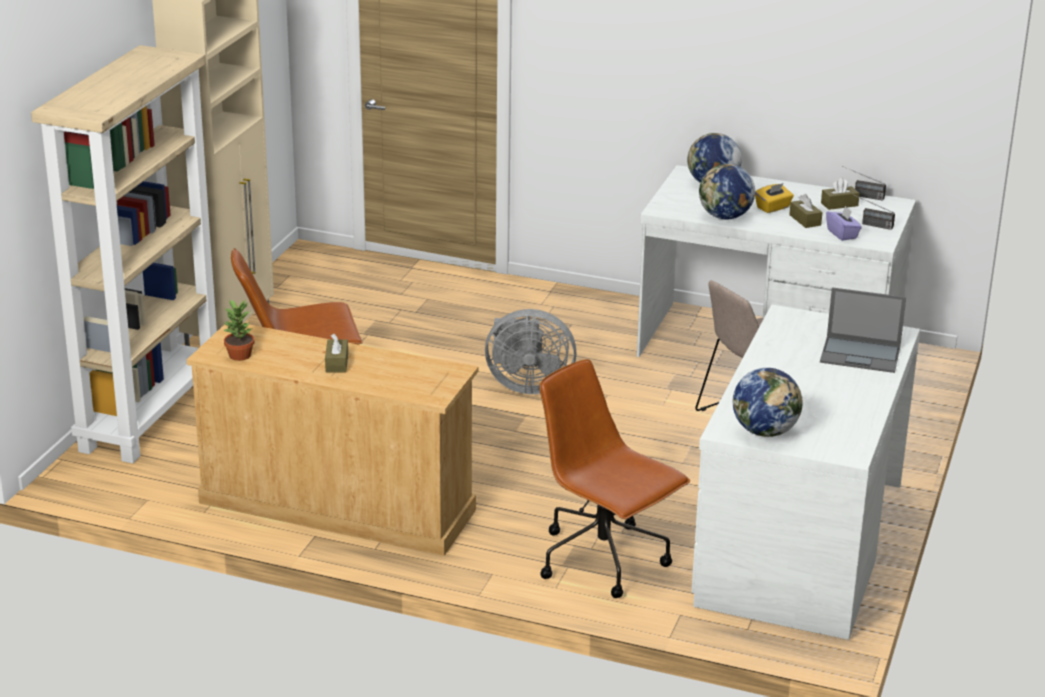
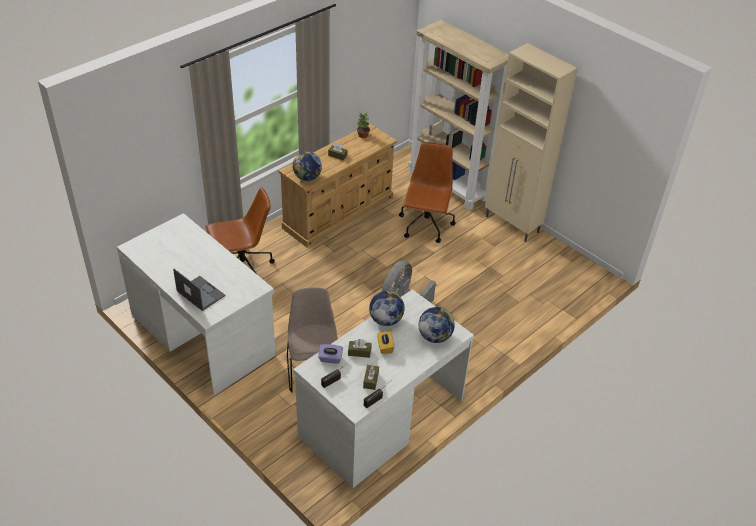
camera: 115 degrees right, 15 degrees up
(765, 431) = (170, 232): globe -> globe (307, 177)
(861, 355) = (200, 293): laptop -> laptop turned 90 degrees clockwise

